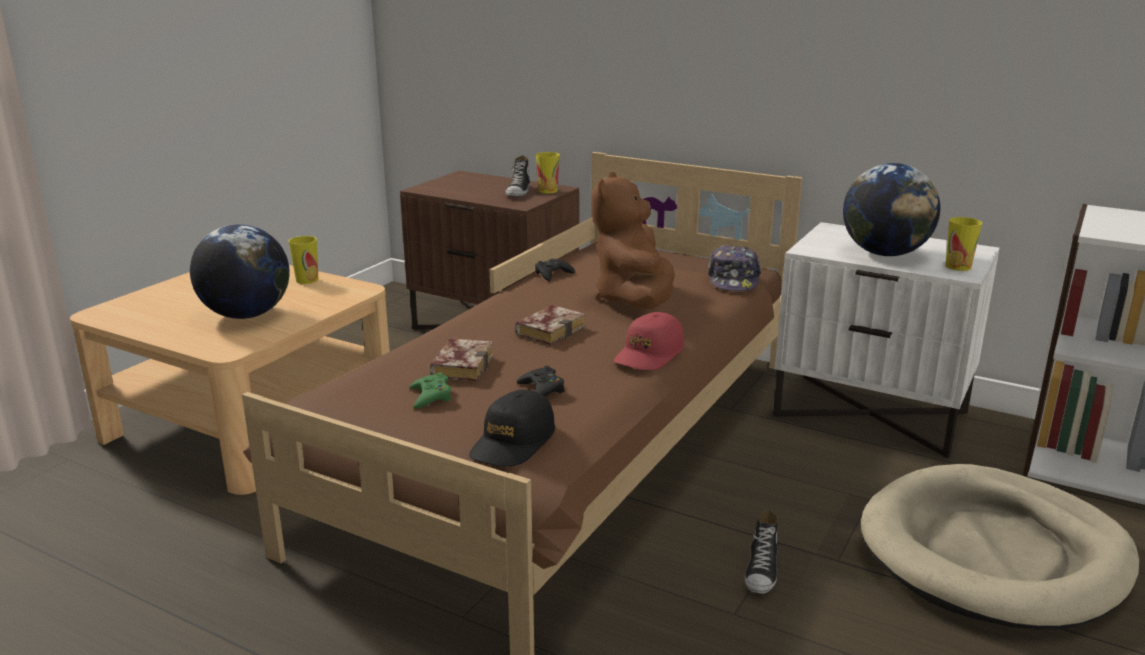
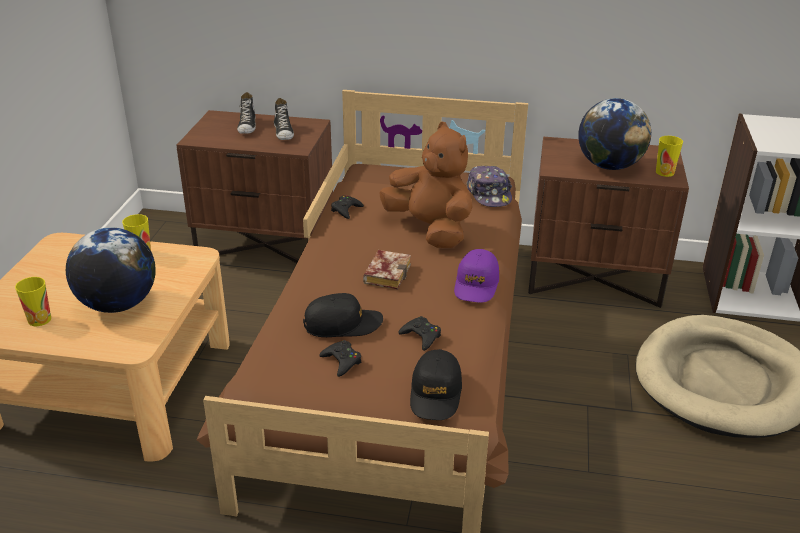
camera: 20 degrees left, 10 degrees up
(431, 396) = (342, 361): green game controller -> black game controller
(461, 365) = (343, 324): book -> black cap
(548, 191) = (307, 127): cup -> cup (39, 319)
(635, 301) = (430, 230): brown plush toy -> brown plush toy turned 150 degrees clockwise
(649, 354) = (476, 284): red cap -> purple cap
(762, 570) = (588, 431): shoe -> shoe (247, 126)
(872, 413) = (594, 277): white nightstand -> brown nightstand

